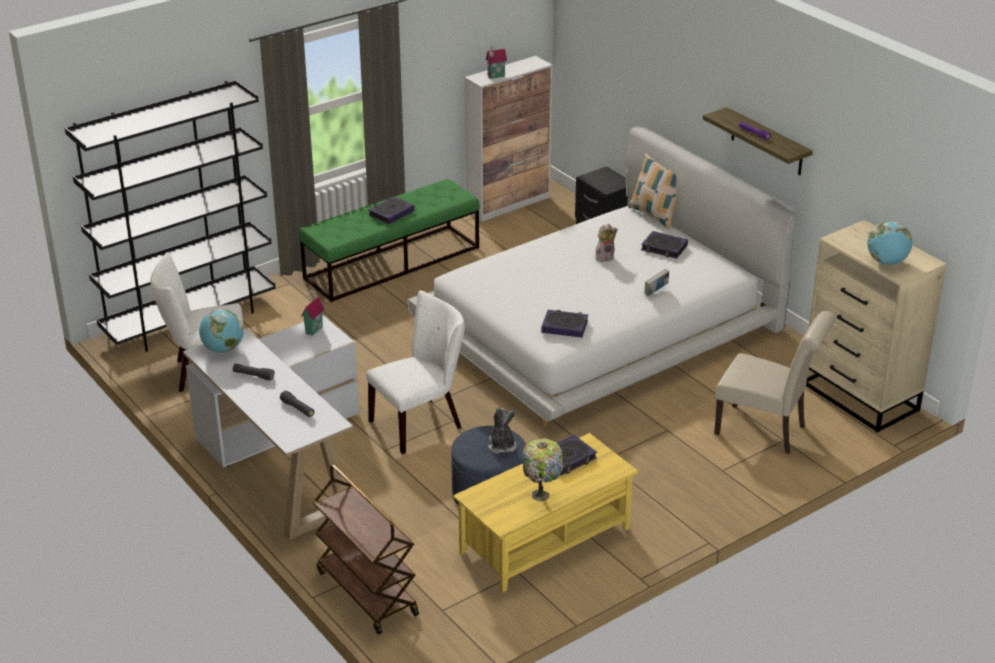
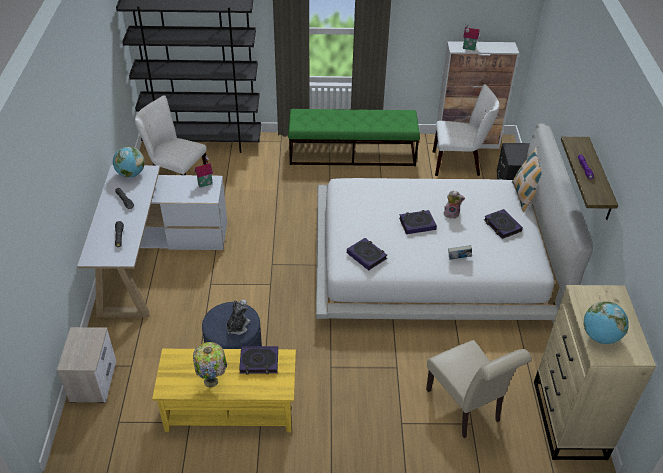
camera: 35 degrees right, 10 degrees up
(366, 592) = (94, 380): brown cart -> nightstand
(391, 213) = (353, 120): book -> book (417, 224)
(421, 423) = (250, 275): white chair -> white chair (459, 164)

